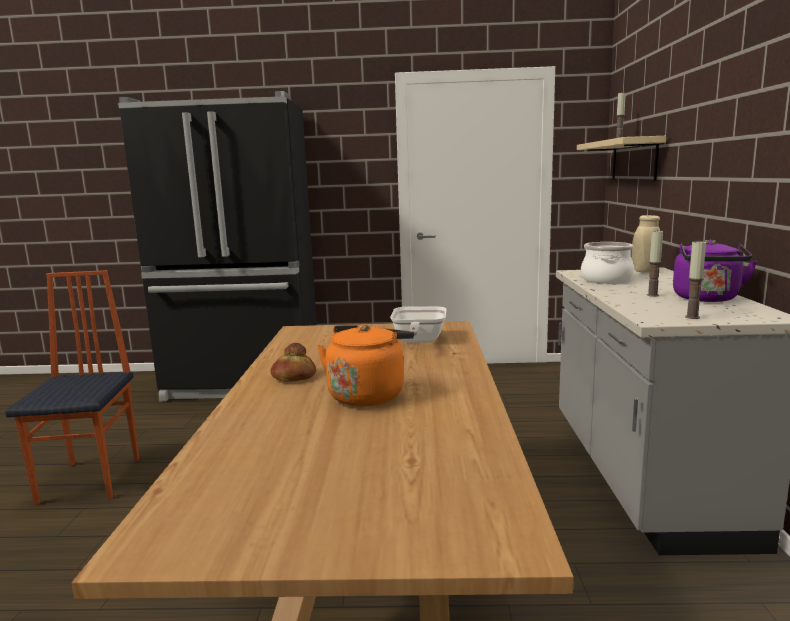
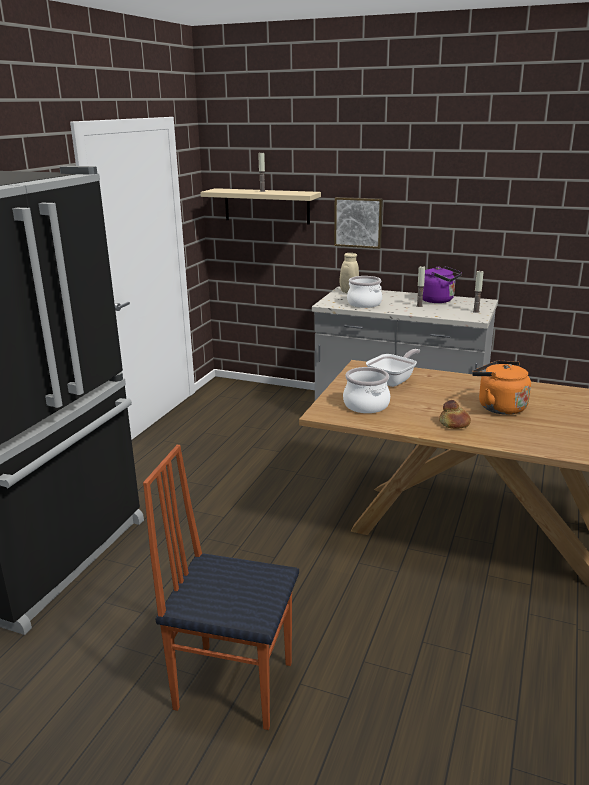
camera: 70 degrees left, 10 degrees up
(329, 340) = (365, 405): none -> cooking pot
(418, 341) = (394, 380): frying pan -> frying pan turned 75 degrees counterclockwise
(688, 175) = (358, 222): none -> picture

